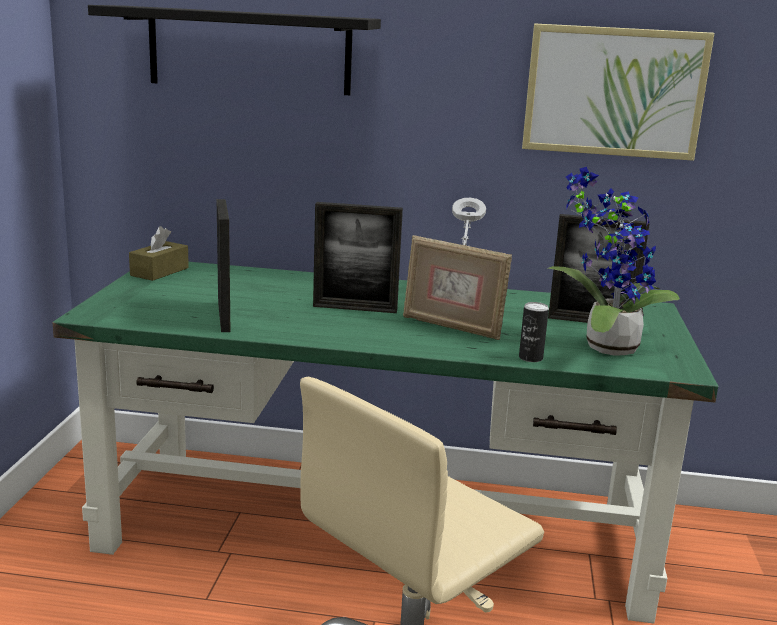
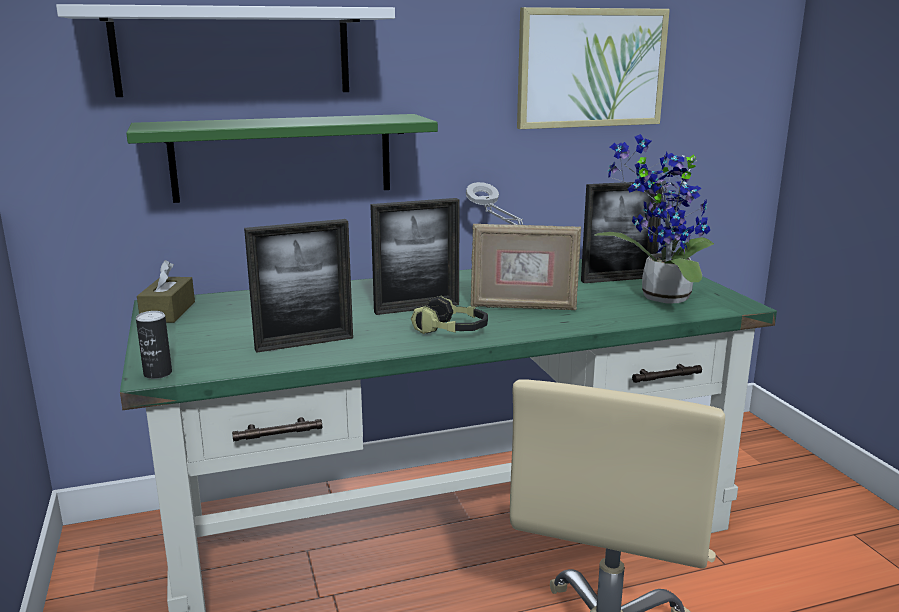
camera: 25 degrees left, 0 degrees up
(224, 316) = (304, 343): picture frame -> picture frame turned 105 degrees clockwise
(249, 51) = (233, 52): black shelf -> white shelf
(285, 150) = (283, 157): none -> green shelf
(356, 333) = (452, 331): none -> headphones
(530, 358) = (622, 320): can -> can (158, 373)

